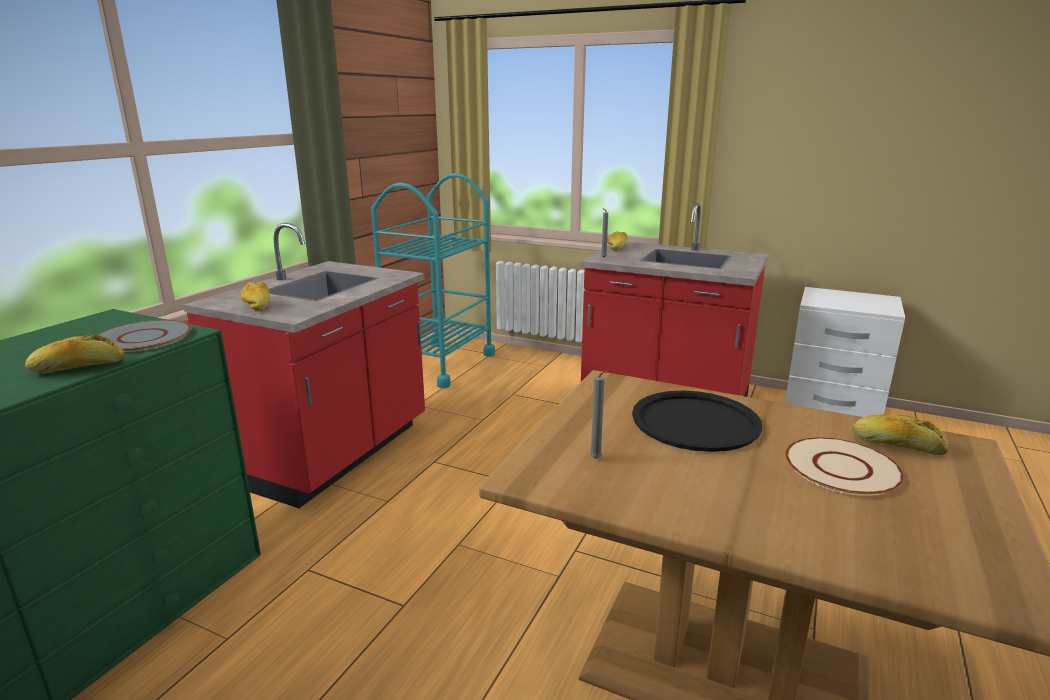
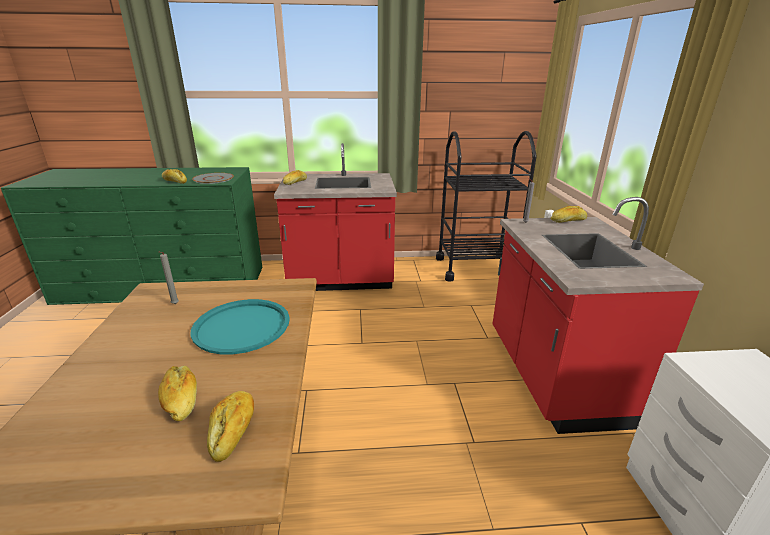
camera: 60 degrees right, 5 degrees up
(439, 364) = (475, 268): turquoise cart -> black cart
(695, 422) = (241, 326): black tray -> turquoise tray
(841, 467) = (181, 400): beige plate -> bread

